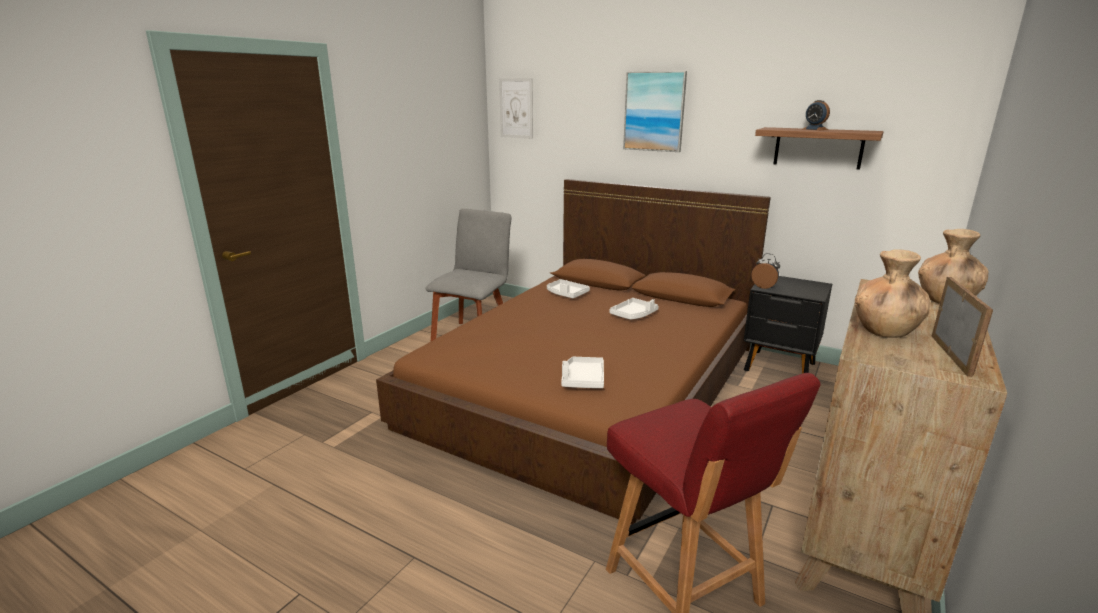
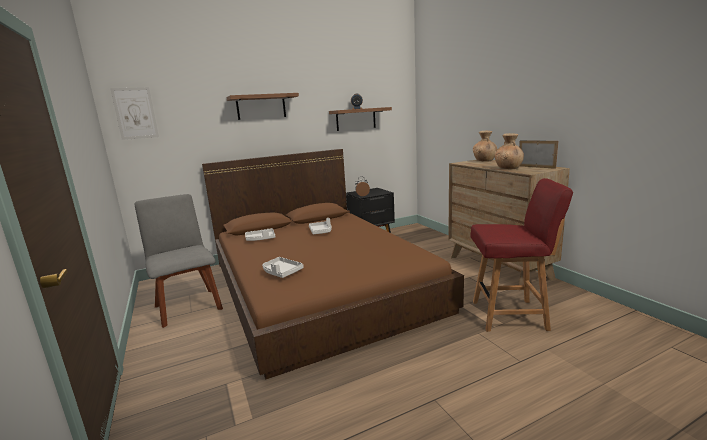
camera: 55 degrees left, 5 degrees down
(582, 379) = (380, 259): white tray -> white tray (281, 272)
(654, 111) = (261, 107): picture -> shelf

